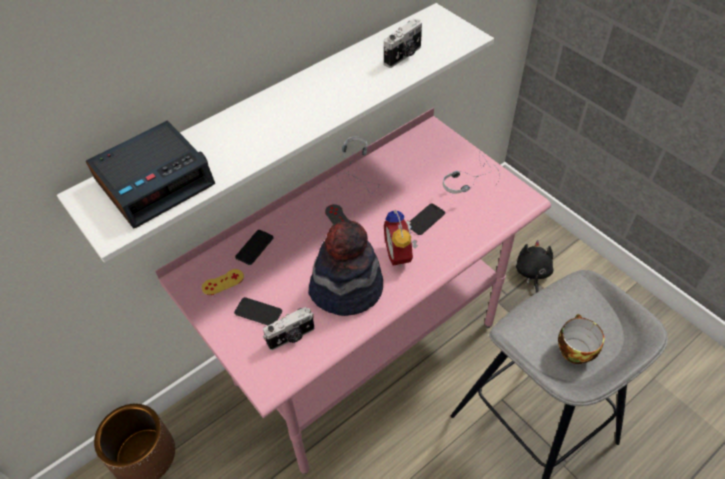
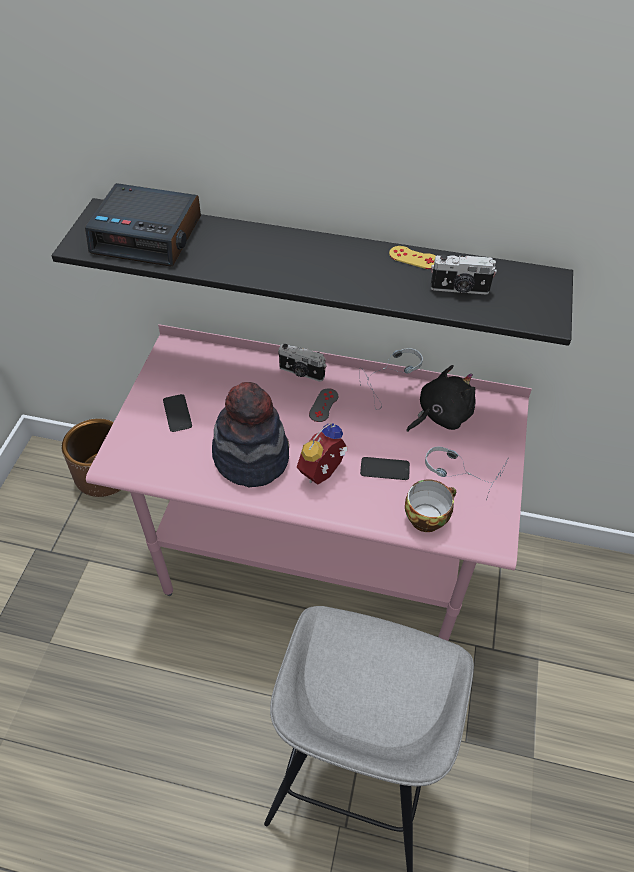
camera: 50 degrees right, 0 degrees up
(223, 282) = (188, 372): yellow game controller -> yellow game controller (414, 258)
(254, 247) = (240, 369): phone -> none
(276, 116) = (321, 266): white shelf -> black shelf
(291, 337) = (170, 450): camera -> camera (301, 373)
(532, 273) = (544, 659): black plush toy -> black plush toy (440, 415)
(573, 349) = (356, 697): cup -> cup (427, 516)

